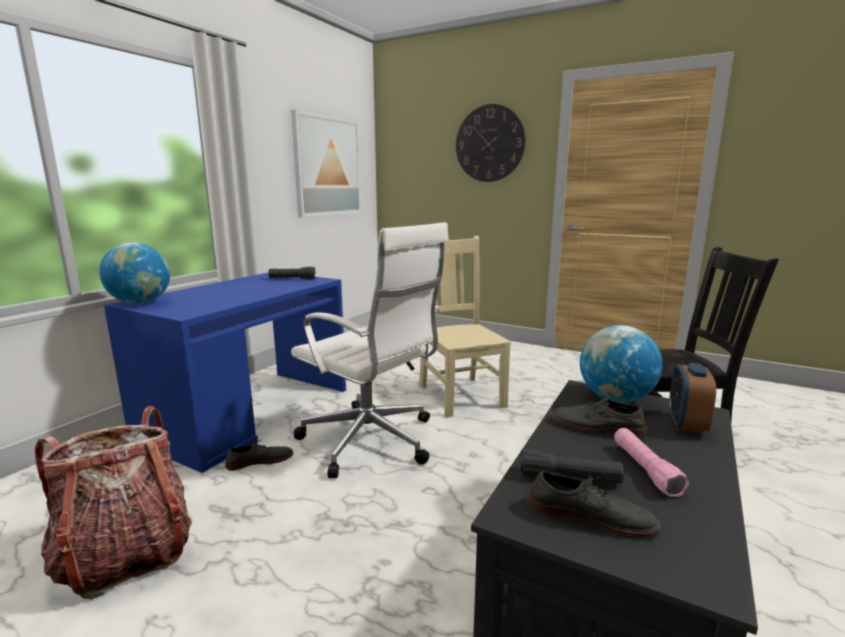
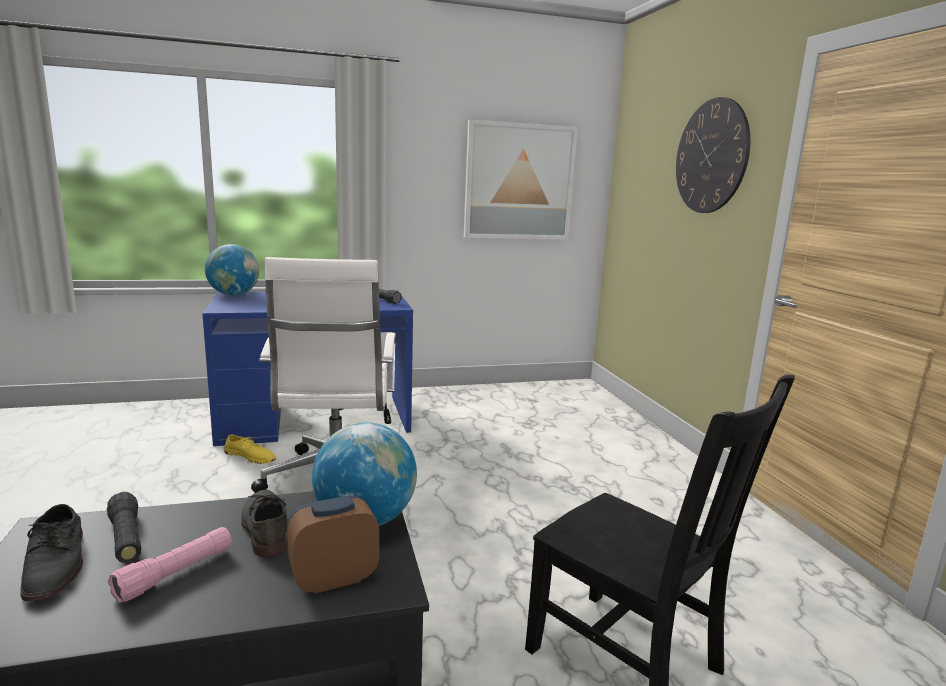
camera: 45 degrees right, 0 degrees up
(126, 555) = (102, 472): backpack -> none
(260, 461) = (250, 456): grey shoe -> yellow shoe
(460, 394) = (494, 483): beige chair -> none

